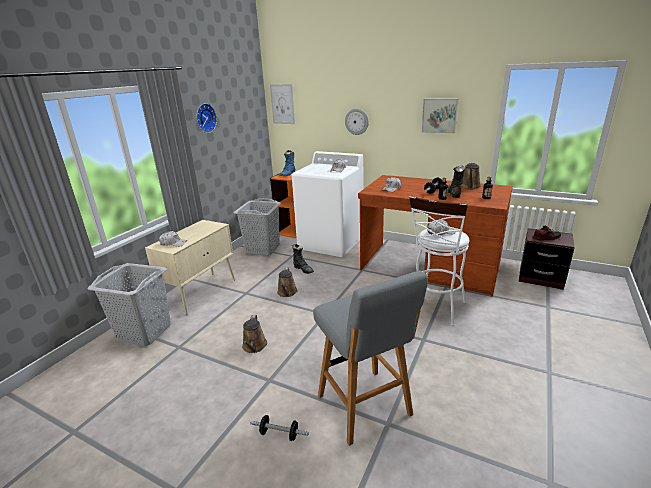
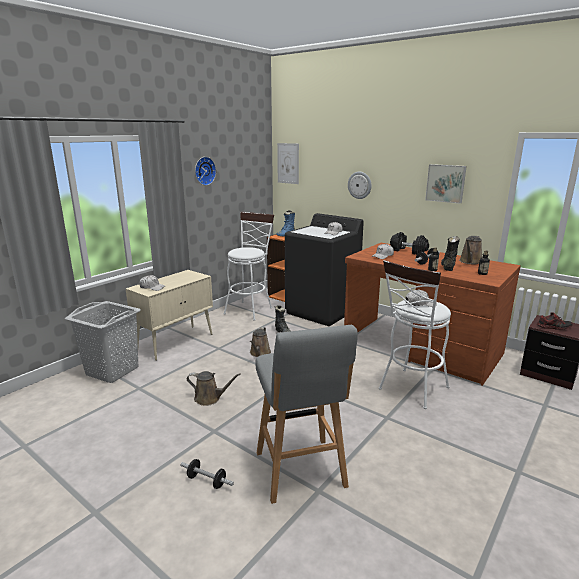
camera: 10 degrees right, 5 degrees down
(254, 346) = (210, 398): brown watering can -> brown watering can turned 90 degrees counterclockwise
(263, 249) = (250, 309): grey laundry basket -> white stool
(331, 243) = (322, 311): white washing machine -> black washing machine
(411, 181) = (408, 251): none -> black dumbbell

